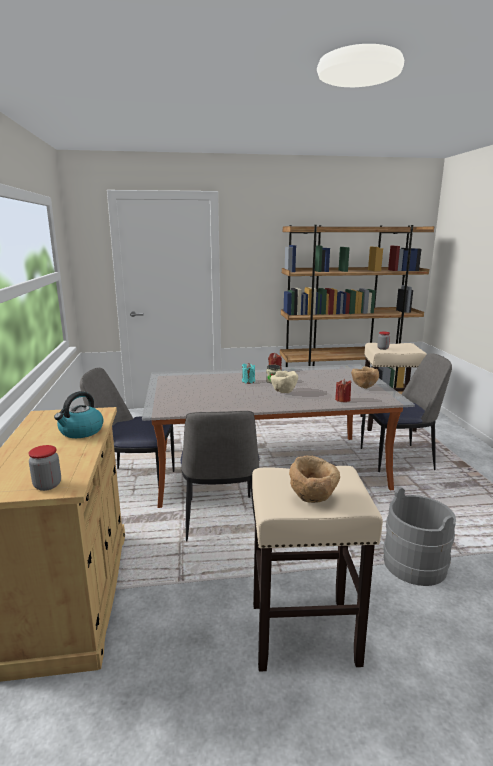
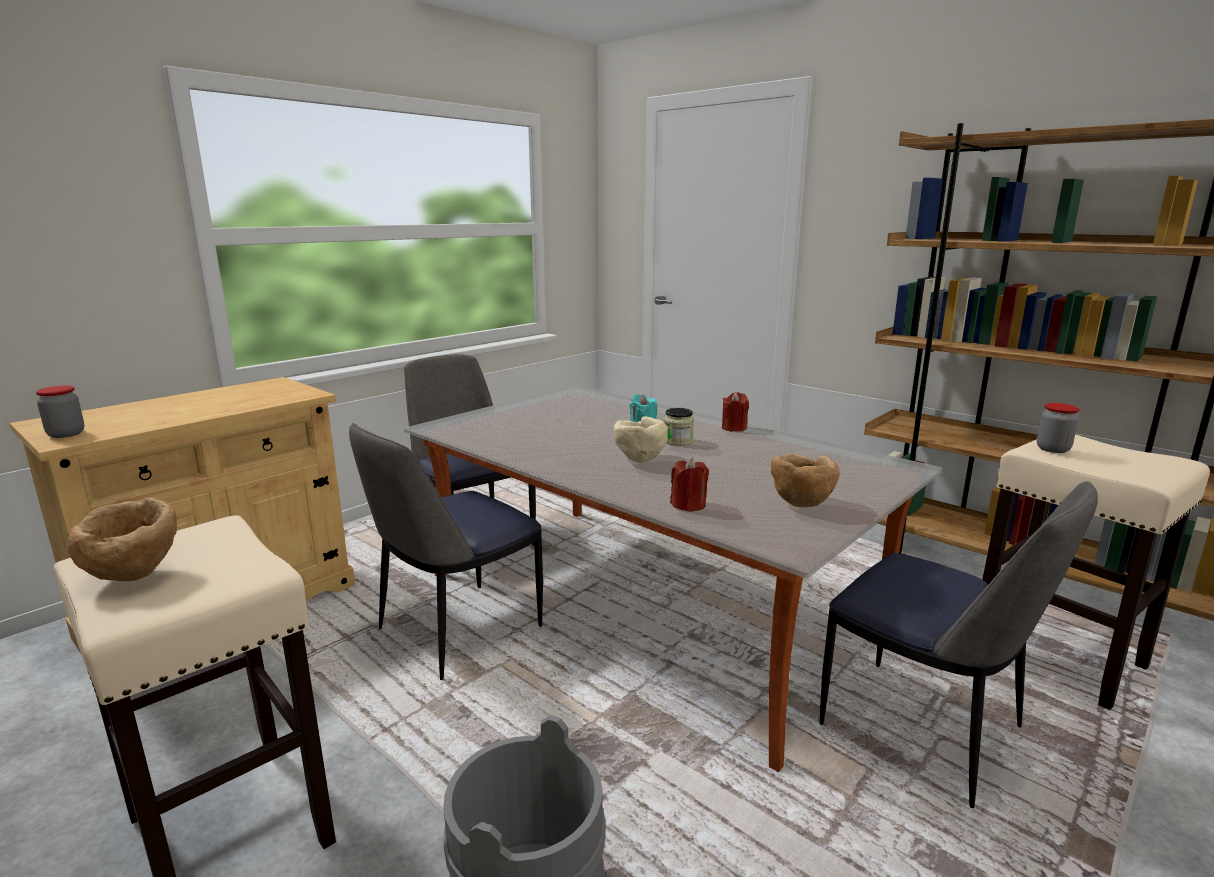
camera: 50 degrees right, 0 degrees up
(81, 431) = (233, 405): kettle -> none

